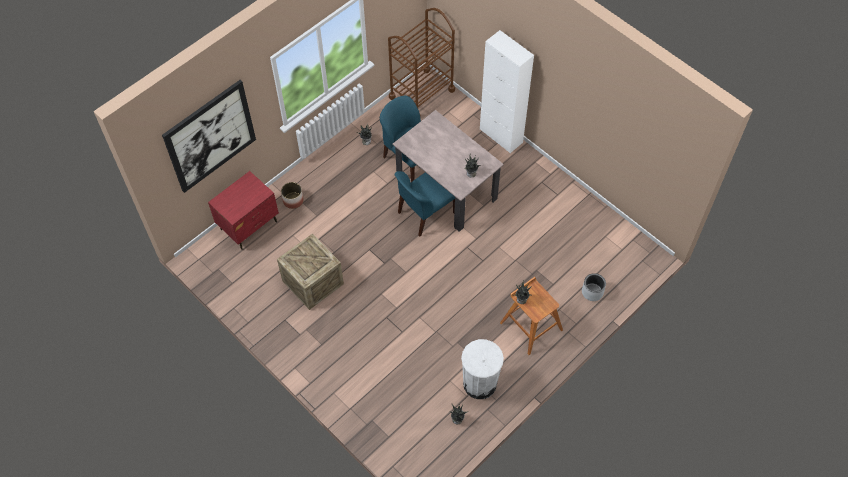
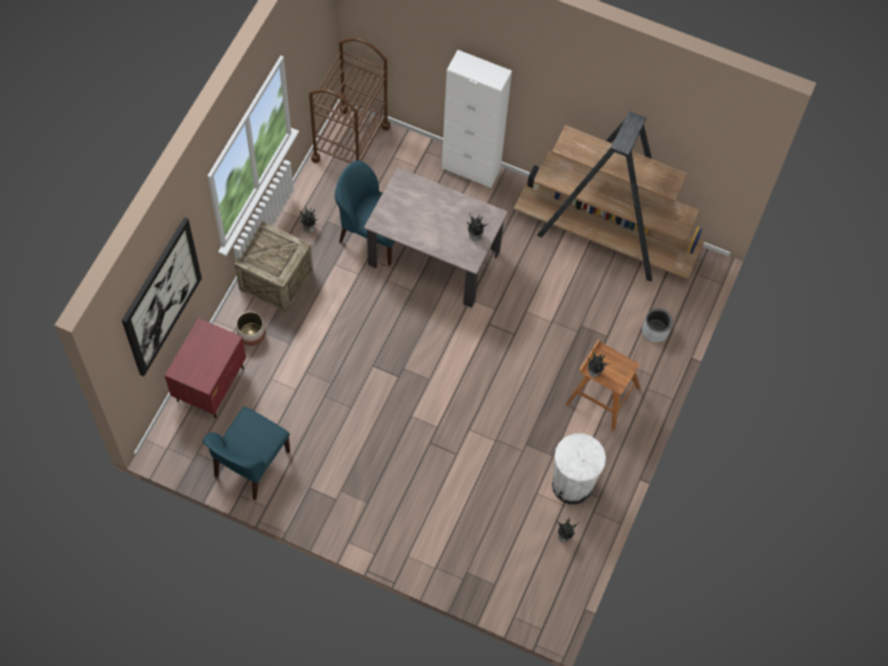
camera: 25 degrees left, 5 degrees up
(313, 282) = (323, 430): crate -> crate (276, 279)
(425, 213) = (421, 297): blue chair -> blue chair (251, 465)
(582, 213) = (606, 237): none -> brown bookcase

